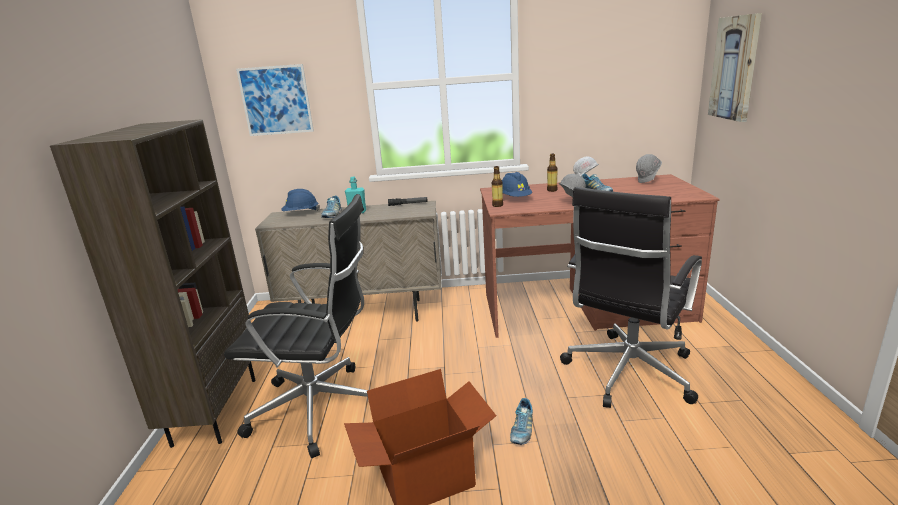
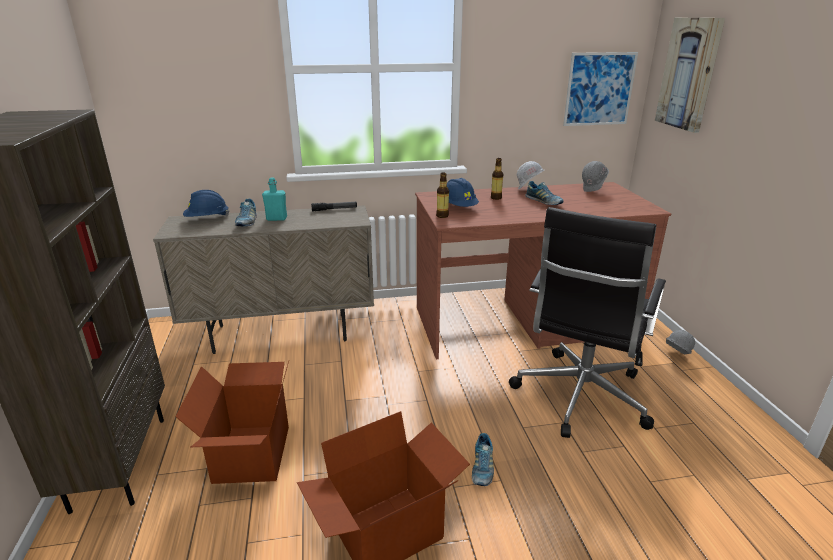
camera: 10 degrees left, 5 degrees up
(276, 100) = (172, 80): picture -> picture (599, 89)
(320, 409) = (250, 454): black office chair -> cardboard box
(570, 203) = (521, 215): grey hard hat -> grey hard hat (675, 356)

